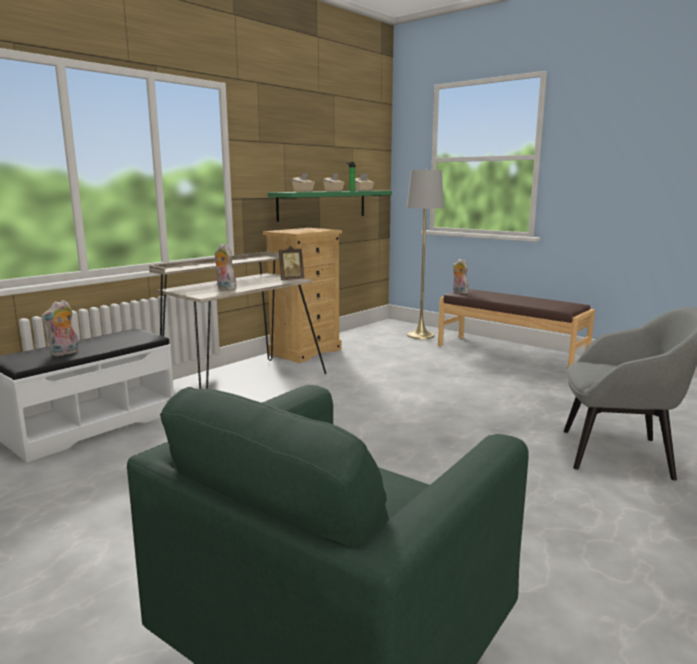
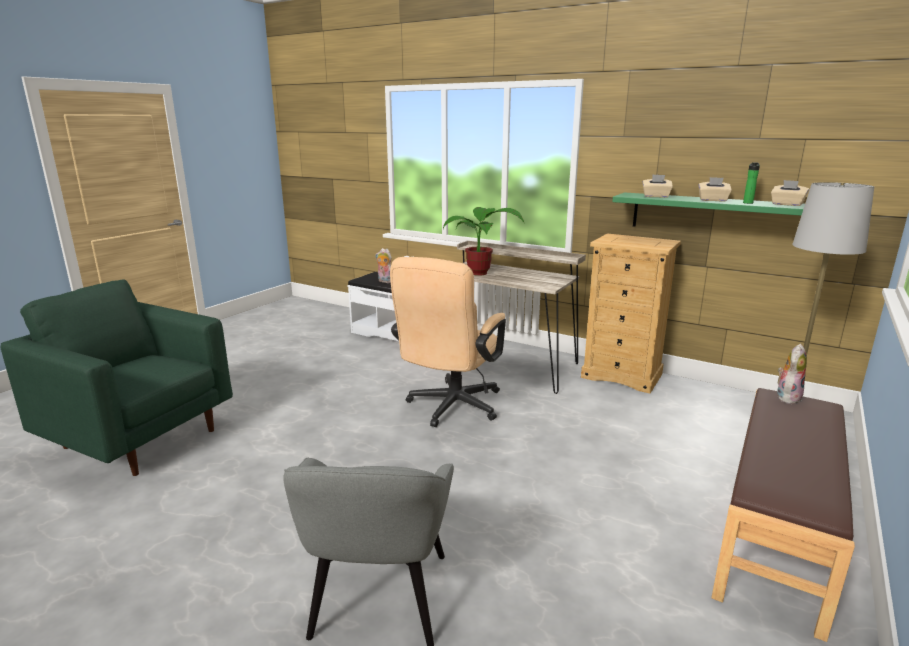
camera: 80 degrees right, 5 degrees up
(224, 288) = (482, 273): plush toy -> potted plant
(290, 280) = (543, 285): picture frame -> none
(334, 413) = (450, 408): none -> beige office chair

